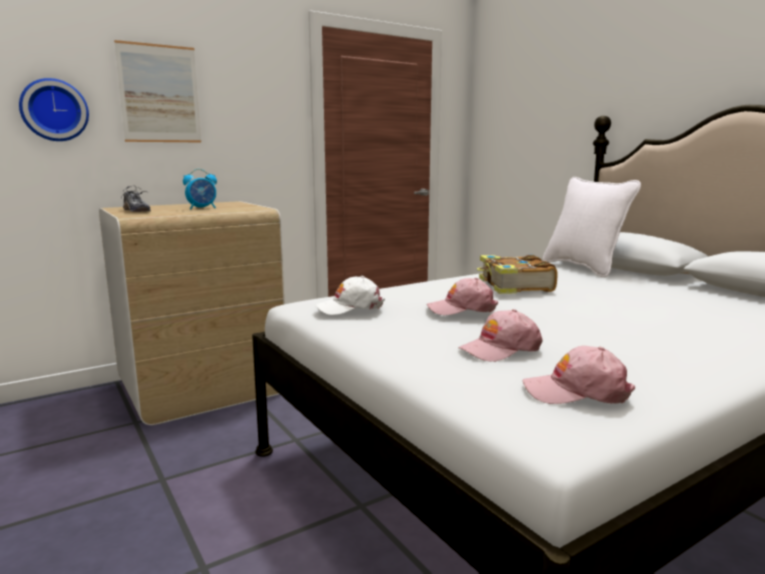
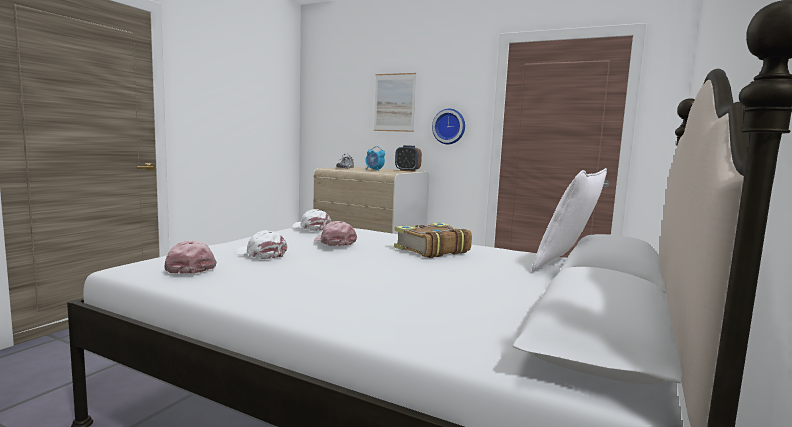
camera: 60 degrees right, 5 degrees down
(54, 110) = (346, 114): wall clock -> wall clock (449, 126)
(224, 203) = (407, 170): none -> alarm clock
(500, 349) = (261, 254): pink cap -> white cap

